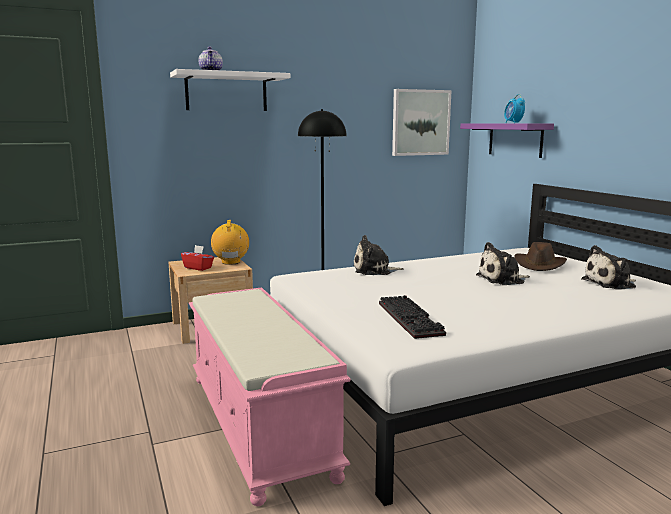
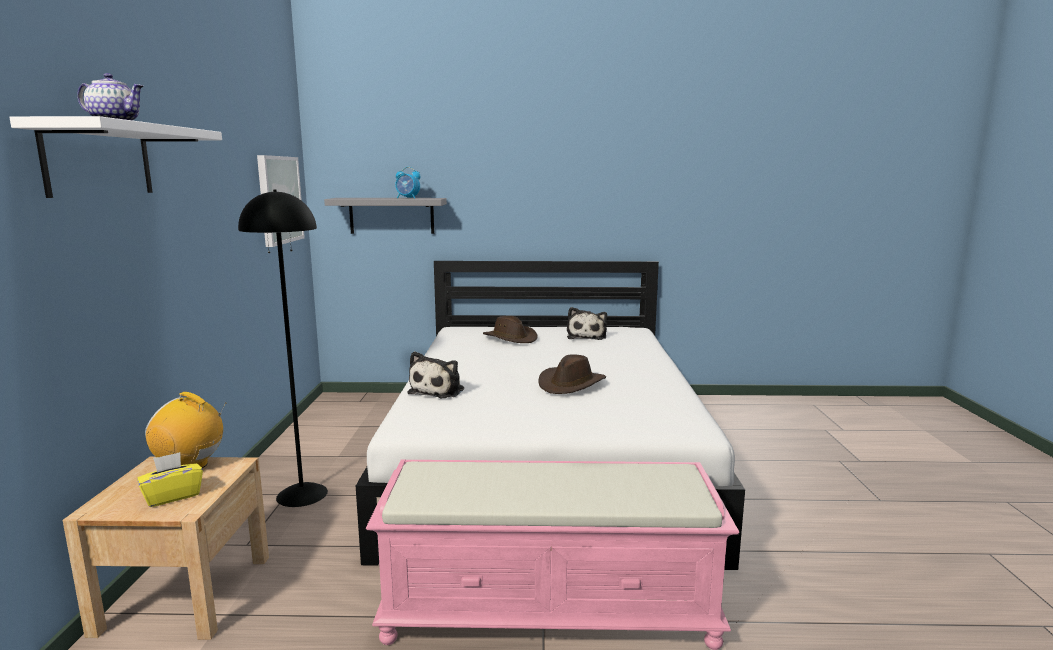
camera: 65 degrees left, 0 degrees up
(198, 268) = (172, 496): red tissue box -> yellow tissue box
(412, 319) = (618, 410): keyboard -> none
(450, 297) = (571, 384): none -> brown hat
(503, 279) = (539, 357): plush toy -> none
(515, 139) = (391, 215): purple shelf -> grey shelf

